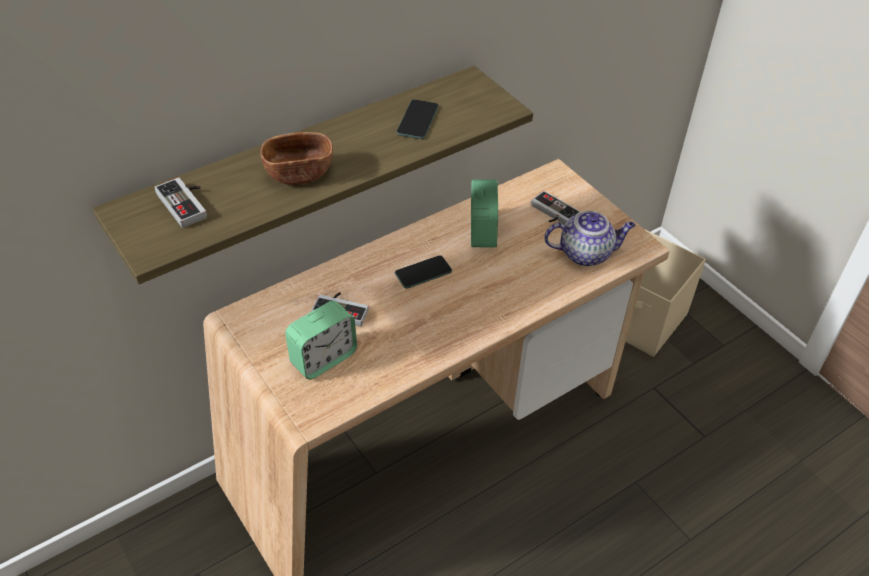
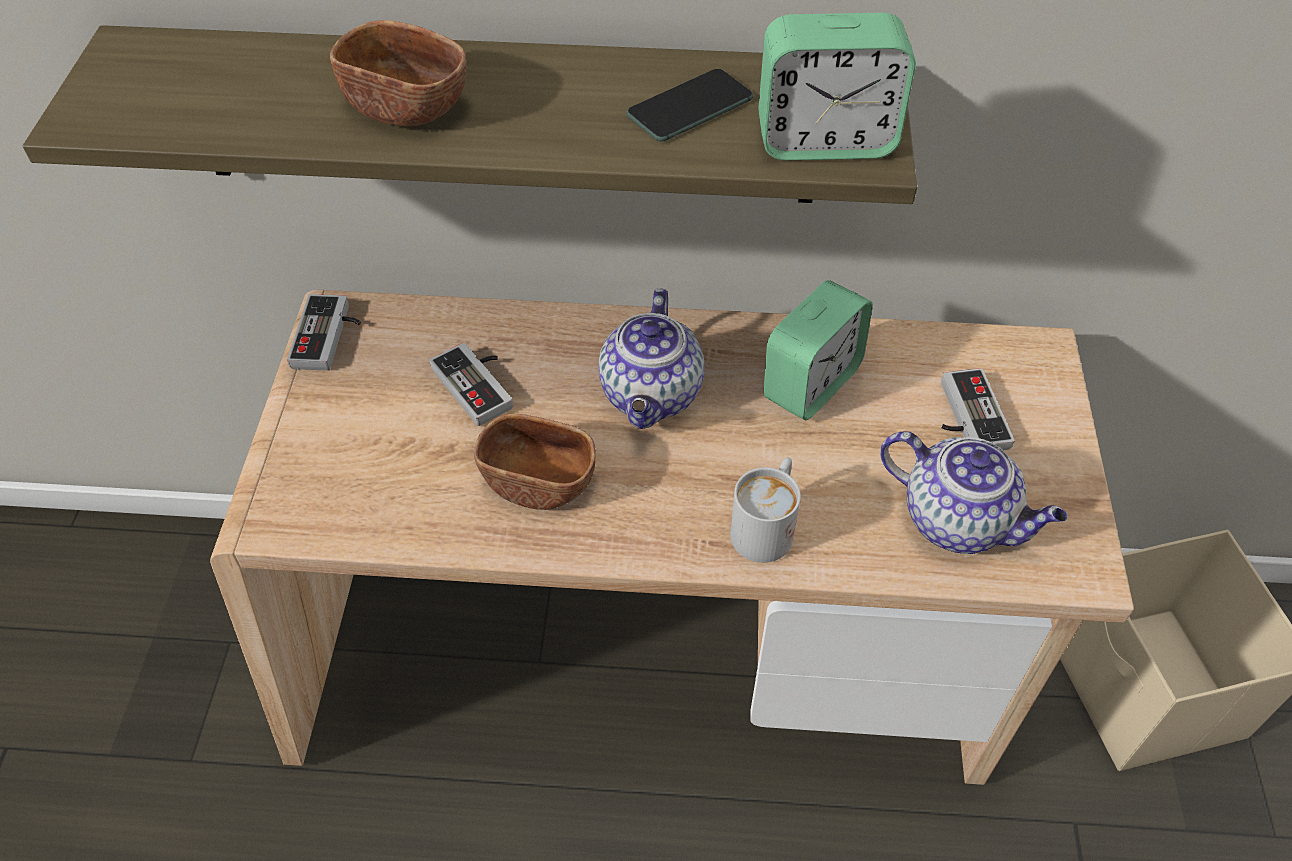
camera: 40 degrees right, 5 degrees up
(187, 203) = (209, 75): game controller -> game controller (330, 337)
(323, 358) = (380, 442): alarm clock -> alarm clock (825, 140)
(412, 332) = (538, 481): none -> brown bowl
(423, 272) = (652, 396): phone -> teapot
(520, 295) = (767, 525): none -> white mug

